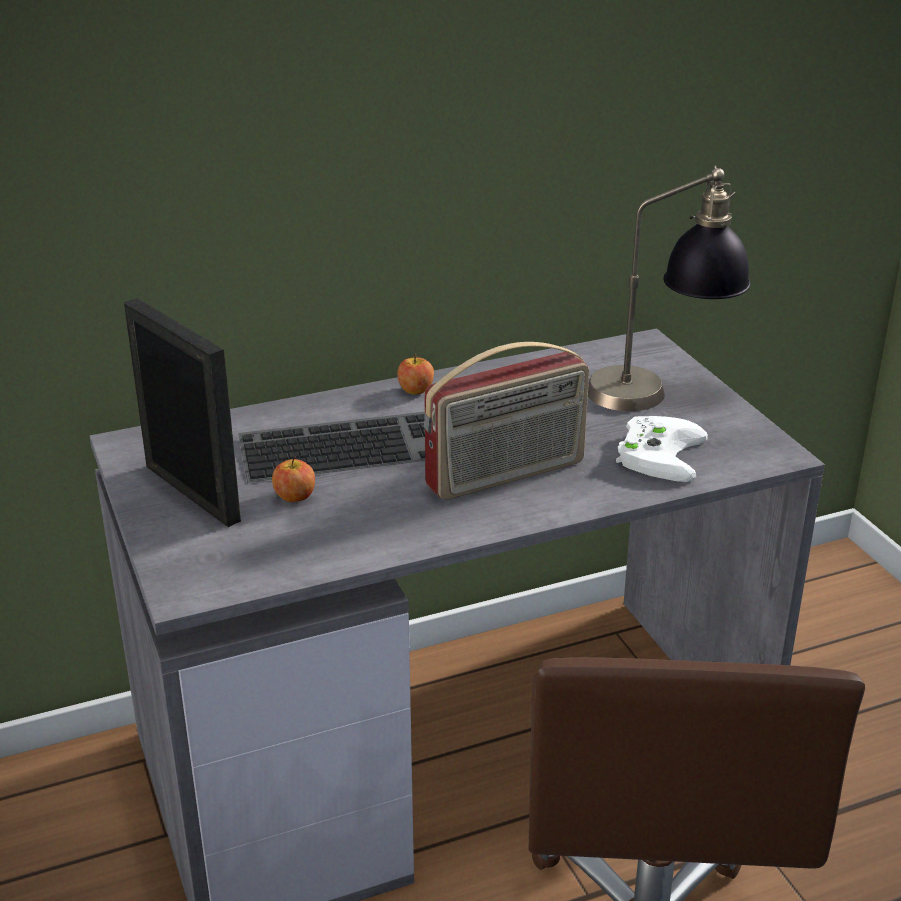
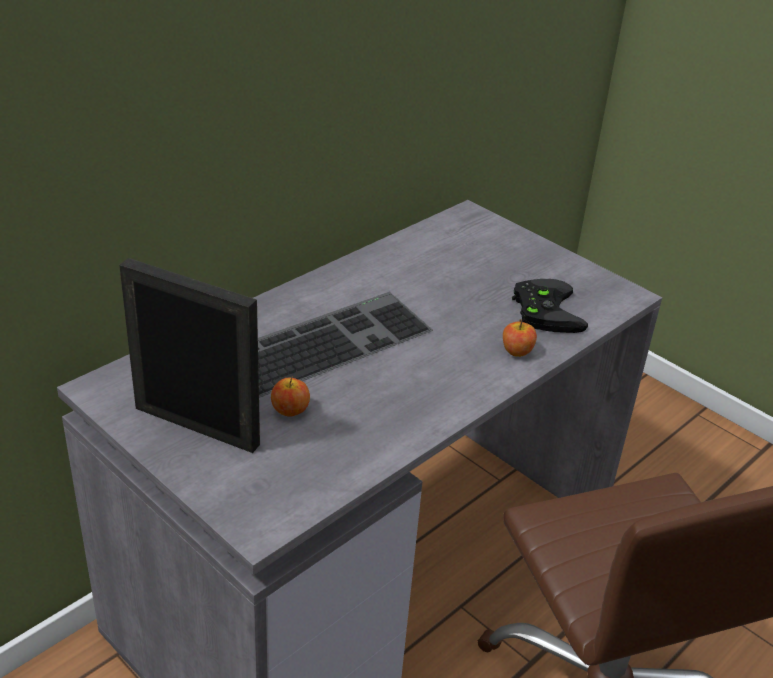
camera: 25 degrees left, 5 degrees up
(416, 390) = (321, 287): apple -> apple (517, 351)
(507, 476) = (448, 353): radio -> none
(657, 452) = (543, 310): white game controller -> black game controller
(660, 393) = (510, 257): table lamp -> none

